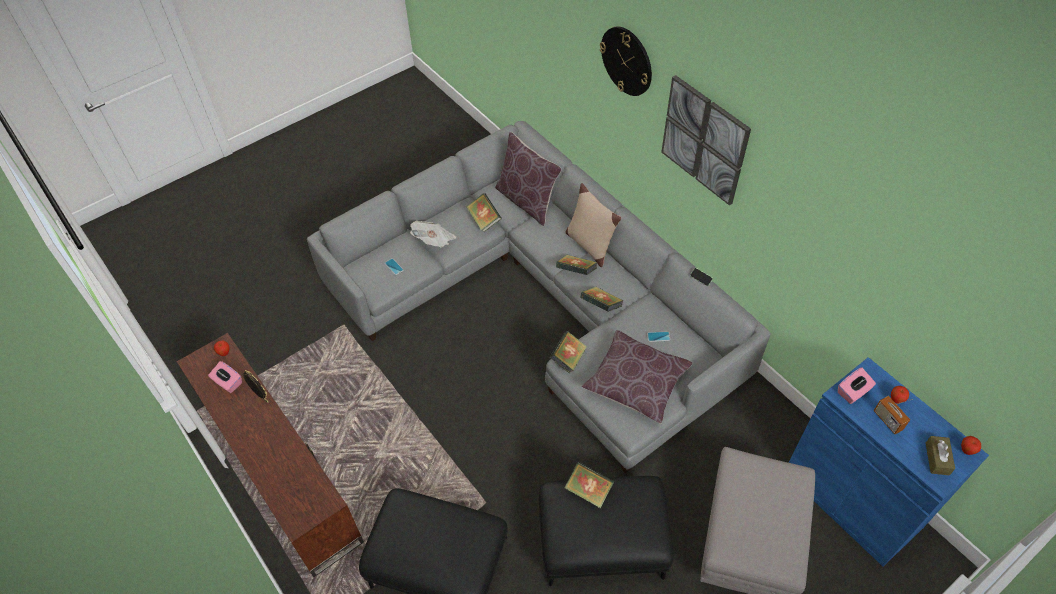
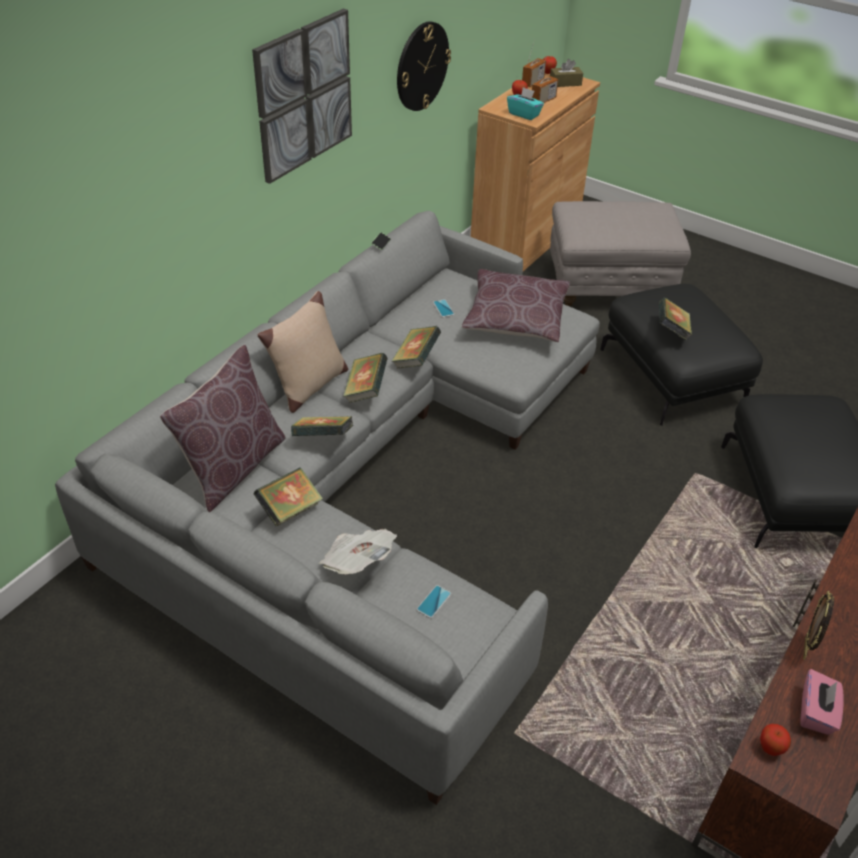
camera: 110 degrees left, 10 degrees down
(568, 358) = (510, 376): book -> book (323, 439)
(627, 61) = (185, 117): wall clock -> wall clock (422, 66)
(851, 499) = (525, 237): blue cabinet -> brown cabinet
(853, 392) = (524, 114): pink tissue box -> turquoise tissue box
(938, 426) = (532, 82): none -> radio

